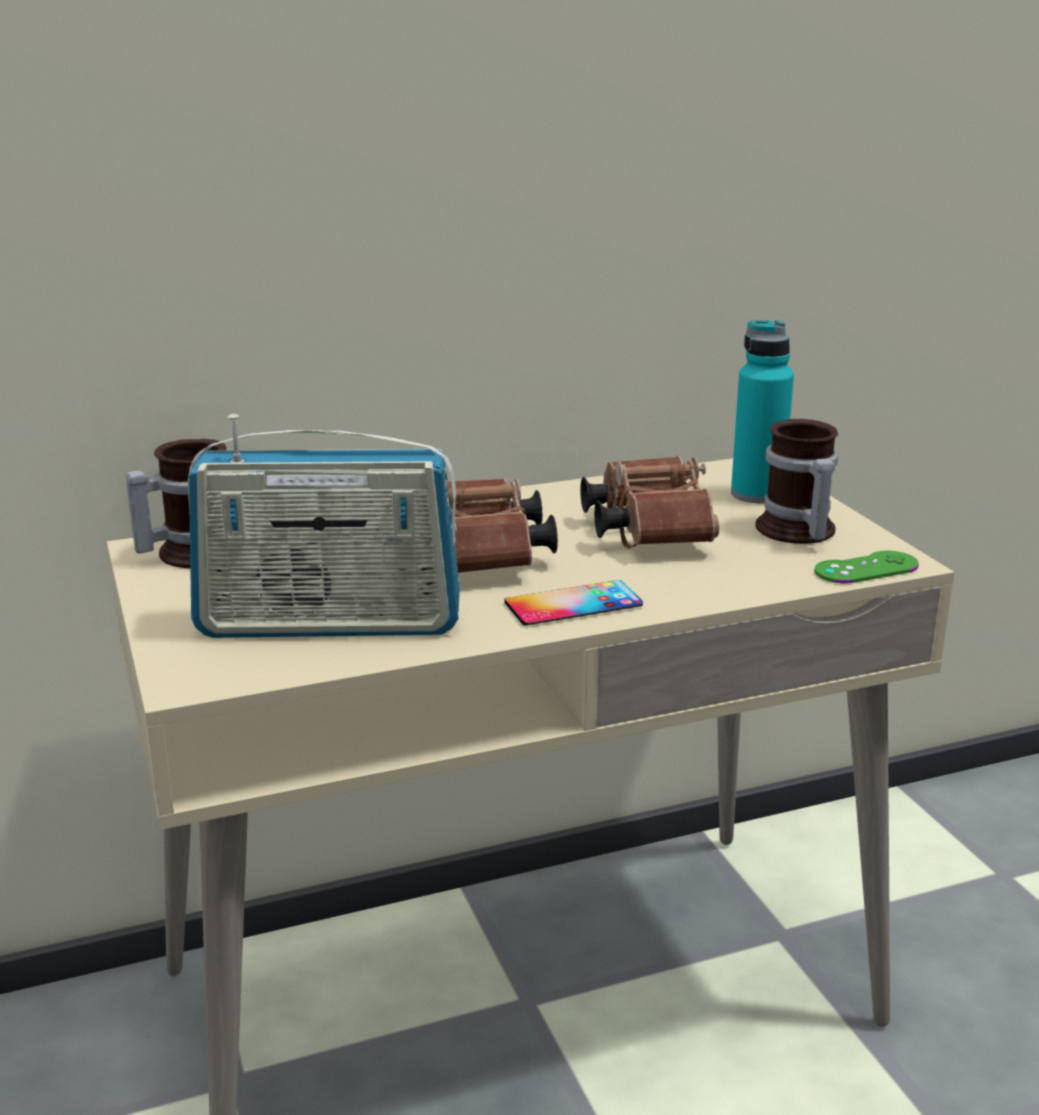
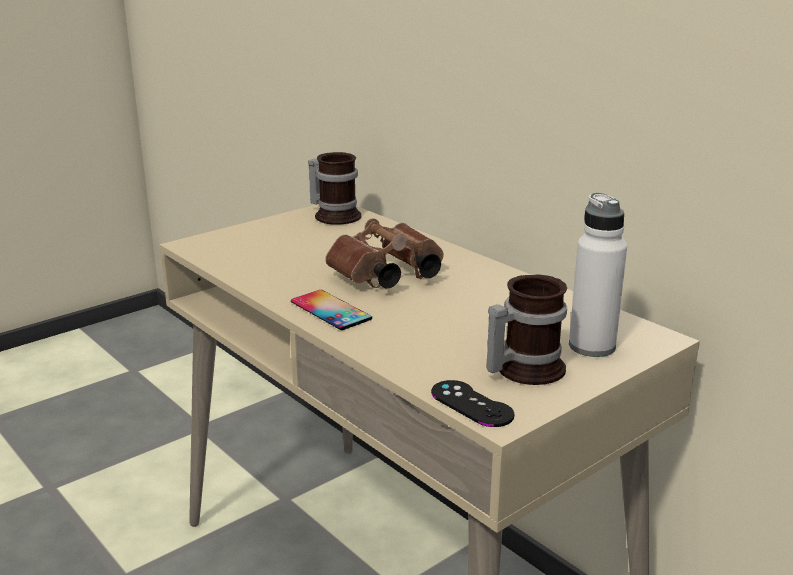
camera: 70 degrees right, 0 degrees up
(329, 623) = (268, 258): radio -> none
(646, 529) = (475, 316): brown binoculars -> none
(757, 494) = (592, 346): turquoise bottle -> white bottle
(866, 568) = (471, 404): green game controller -> black game controller

